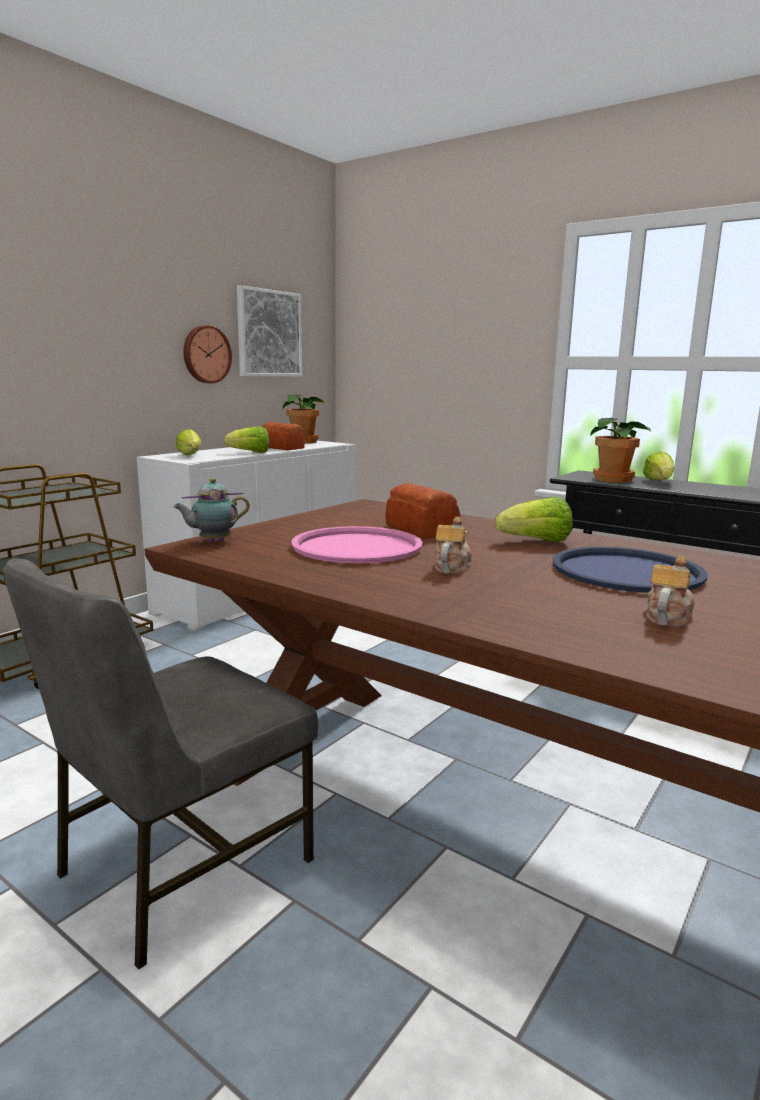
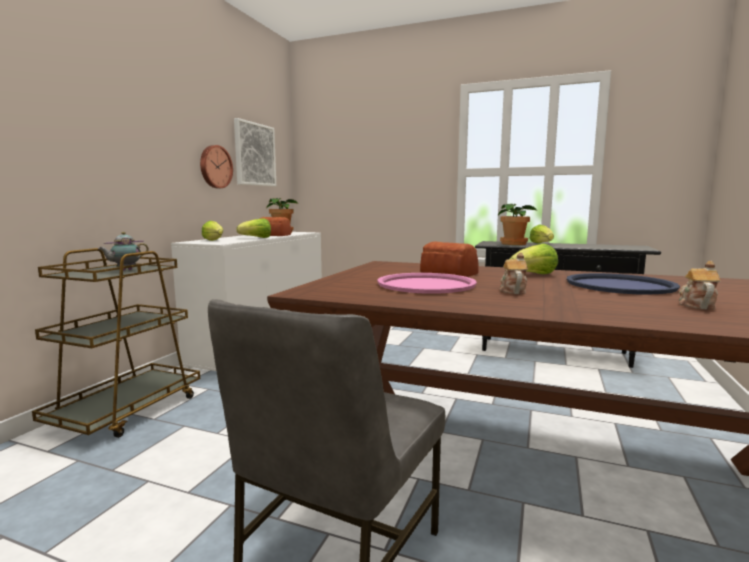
camera: 15 degrees left, 5 degrees down
(213, 541) = (314, 288): teapot -> teapot (125, 270)

